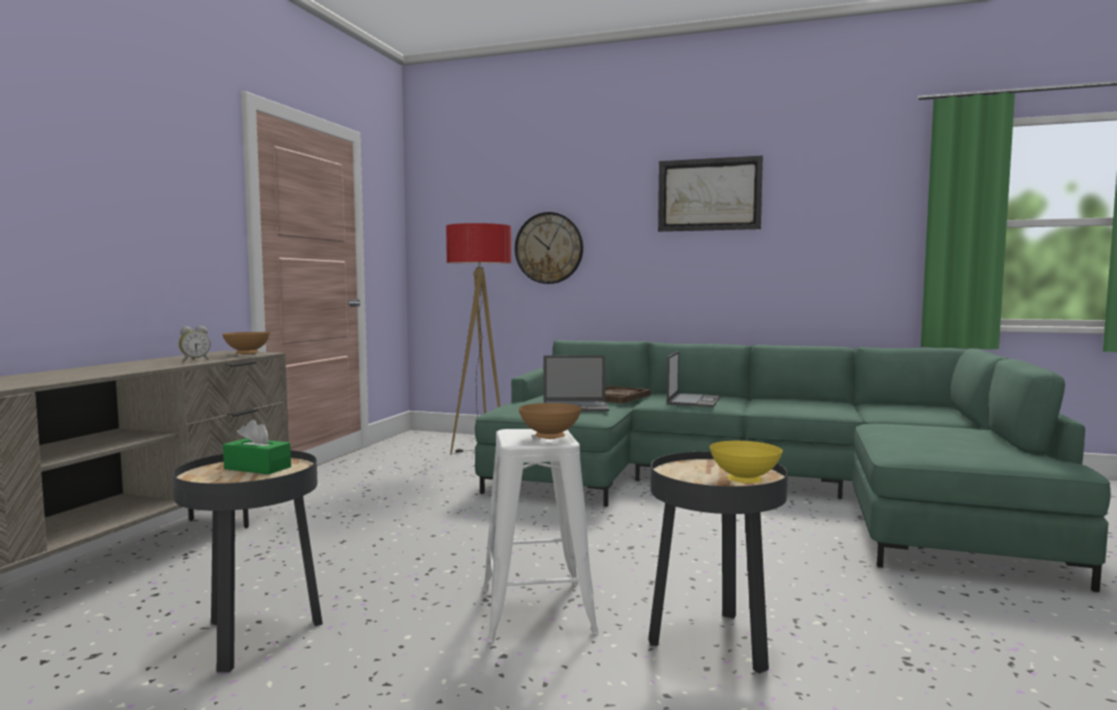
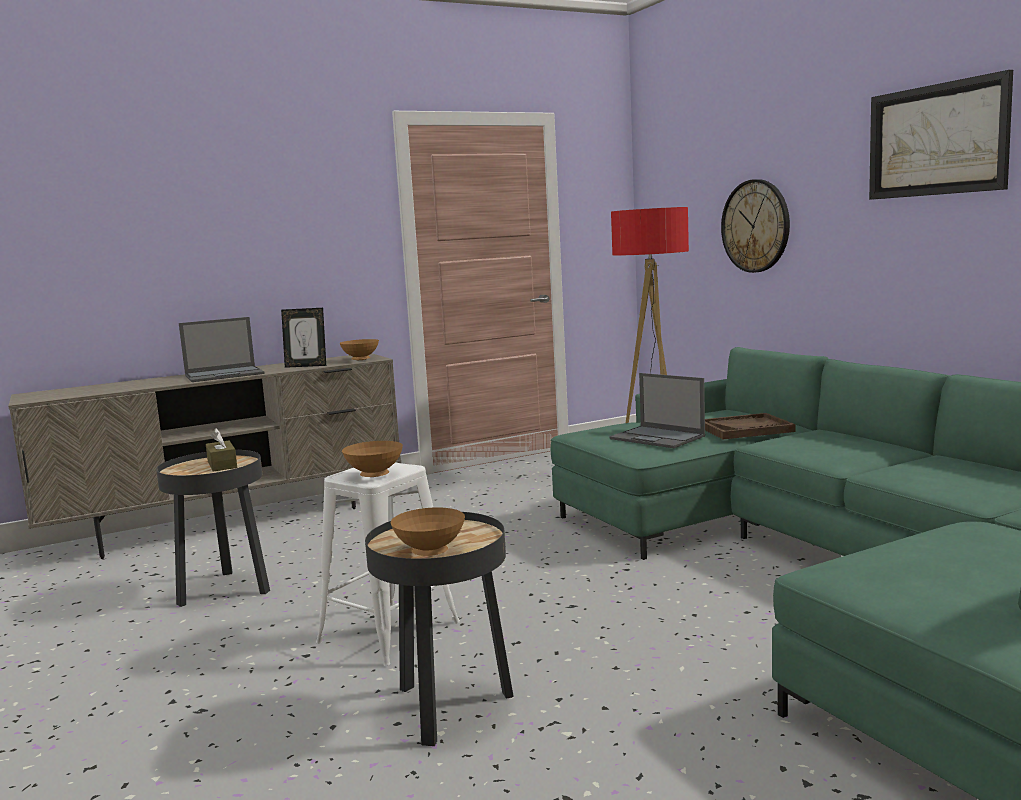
camera: 45 degrees right, 5 degrees up
(195, 360) = (306, 366): alarm clock -> picture frame
(257, 468) = (222, 465): green tissue box -> brown tissue box
(693, 400) = (822, 447): laptop -> laptop (225, 374)
(745, 481) = (431, 552): yellow bowl -> brown bowl

